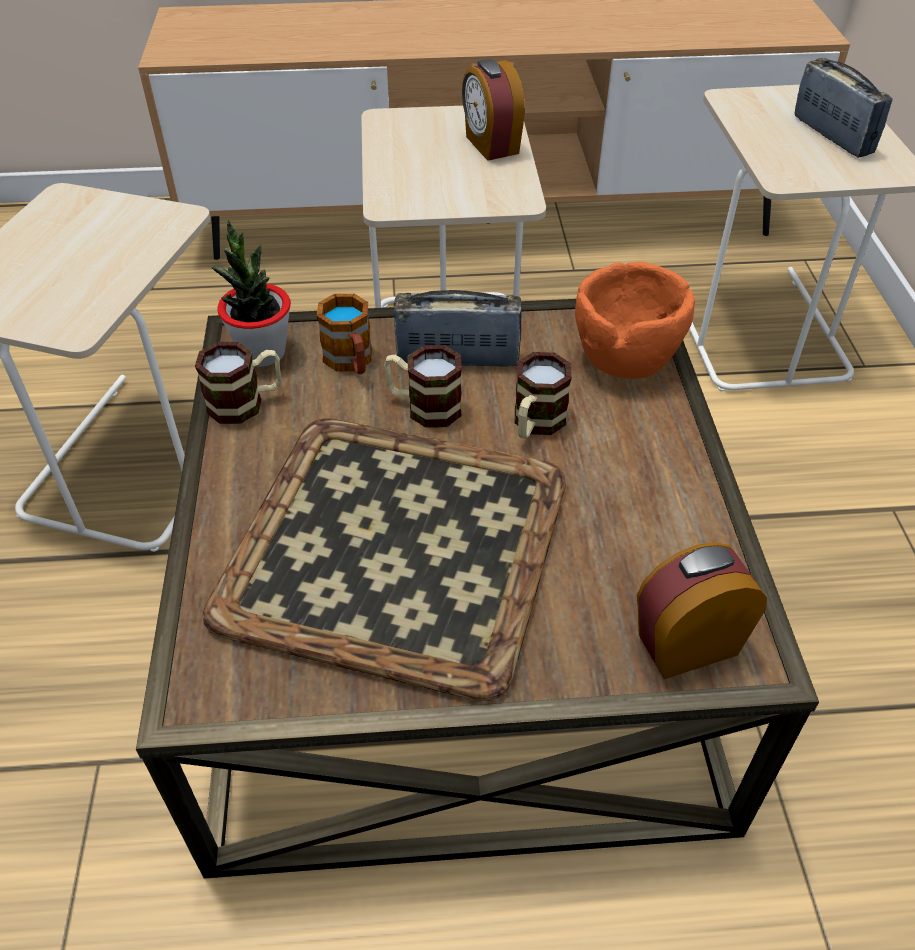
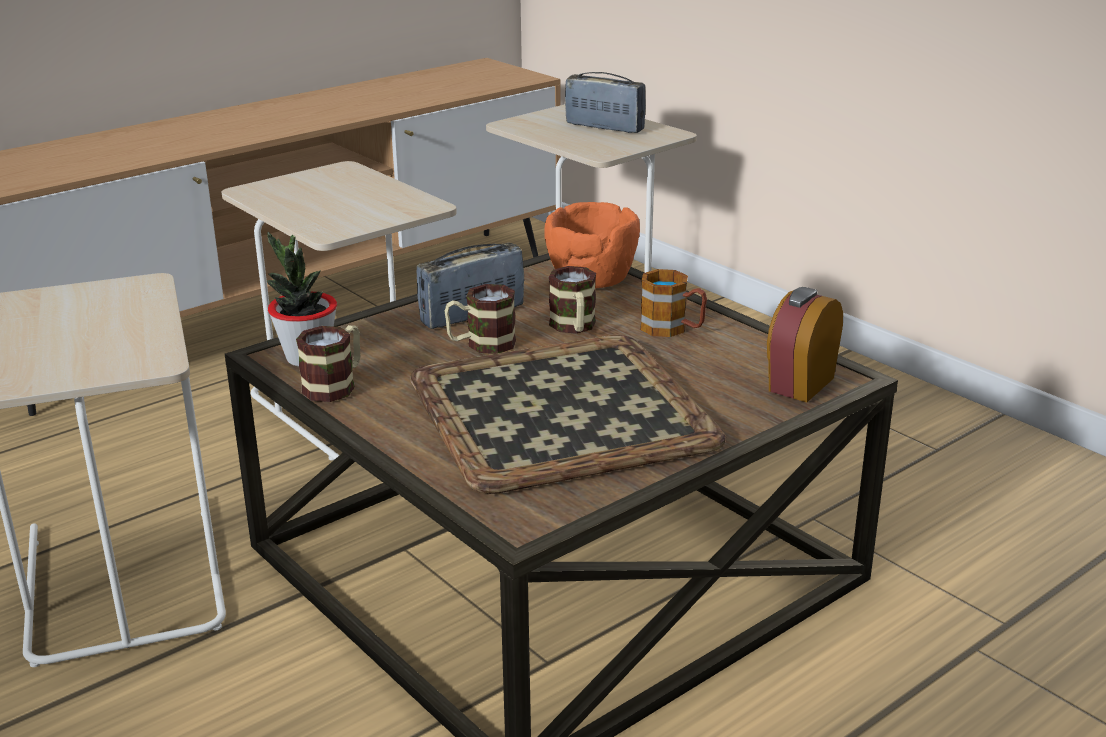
camera: 35 degrees left, 20 degrees down
(351, 362) = (390, 341): mug -> mug (672, 329)
(490, 145) = (363, 185): alarm clock -> none

